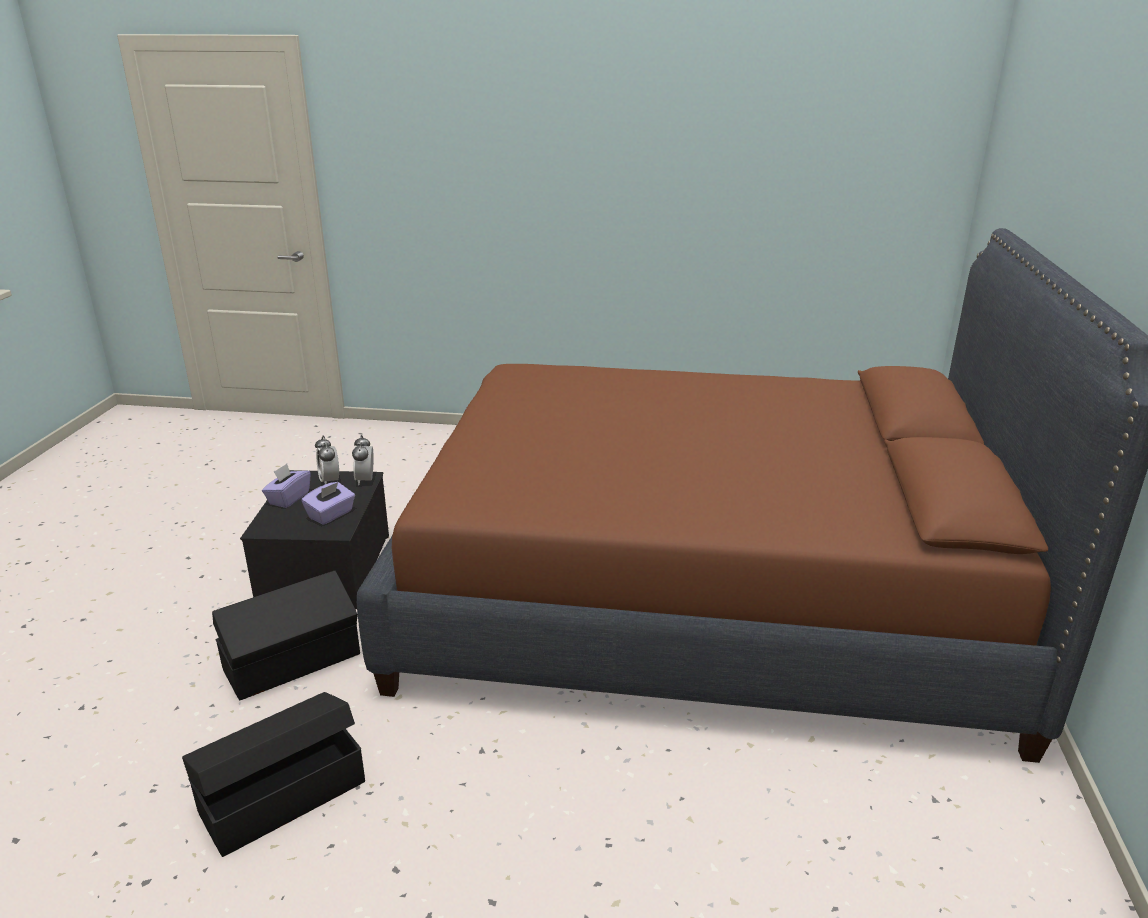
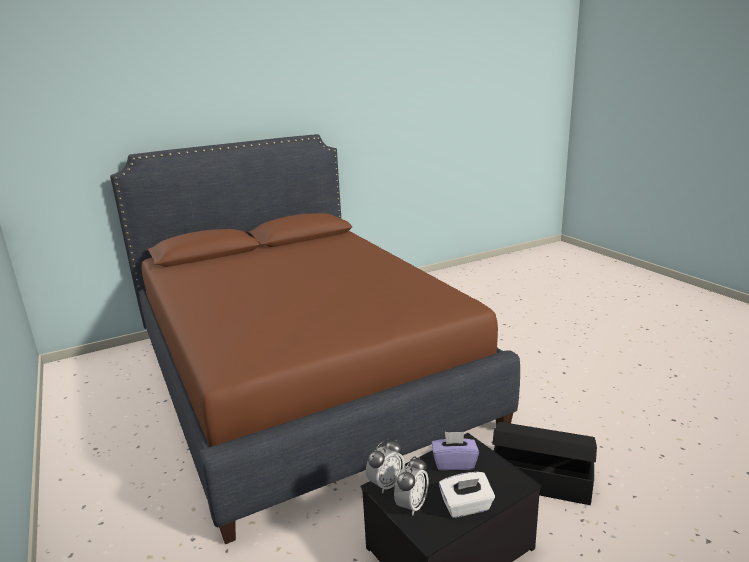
camera: 125 degrees left, 5 degrees down
(280, 796) = (594, 417): black storage box -> none
(288, 498) = (466, 507): purple tissue box -> white tissue box

